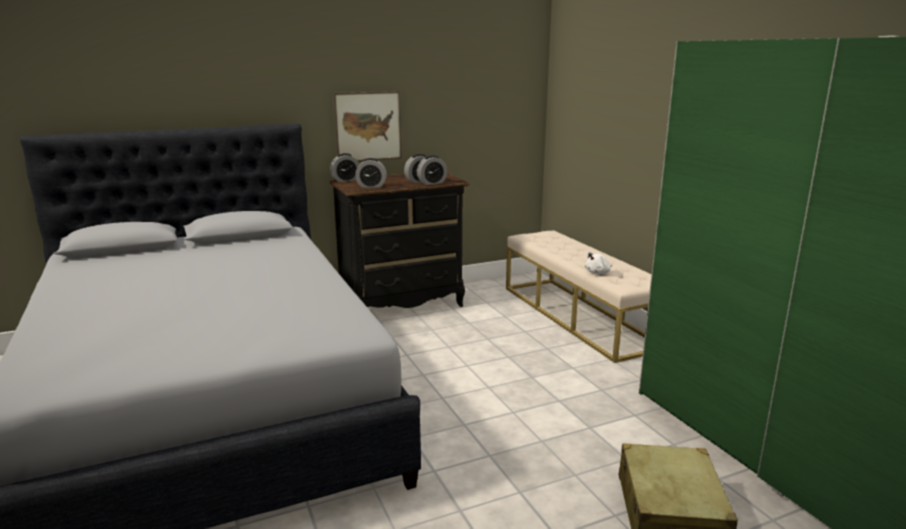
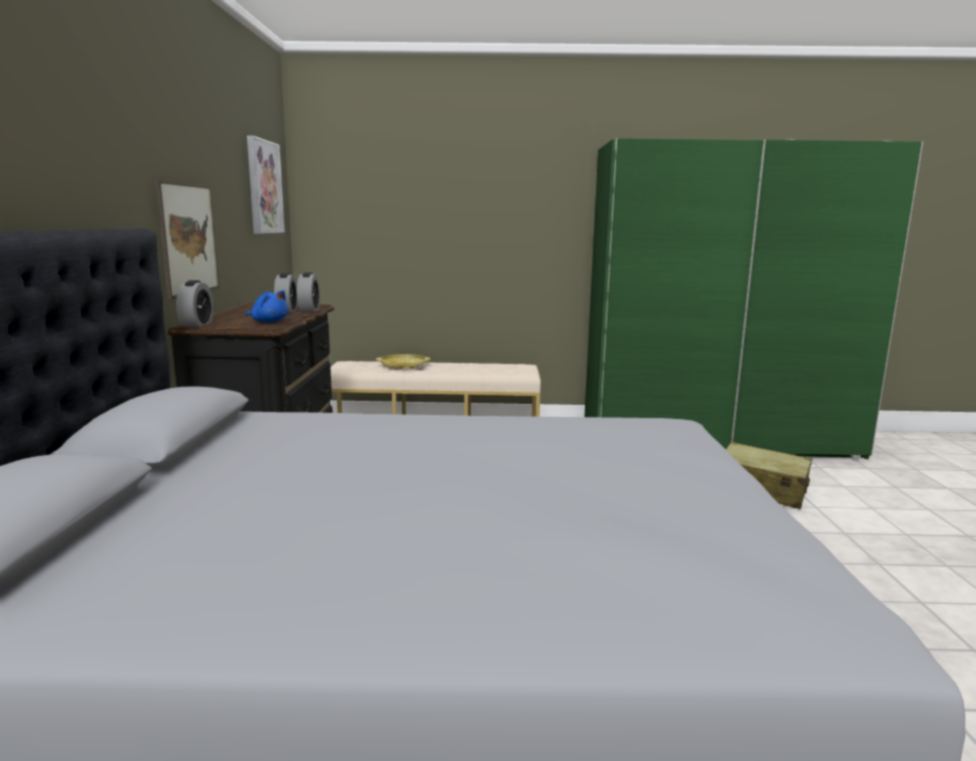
camera: 65 degrees left, 5 degrees down
(371, 186) = (268, 322): alarm clock -> blue plush toy
(493, 84) = (264, 187): none -> picture
(571, 247) = (403, 365): none -> yellow tray
(598, 273) = (483, 373): white plush toy -> none

